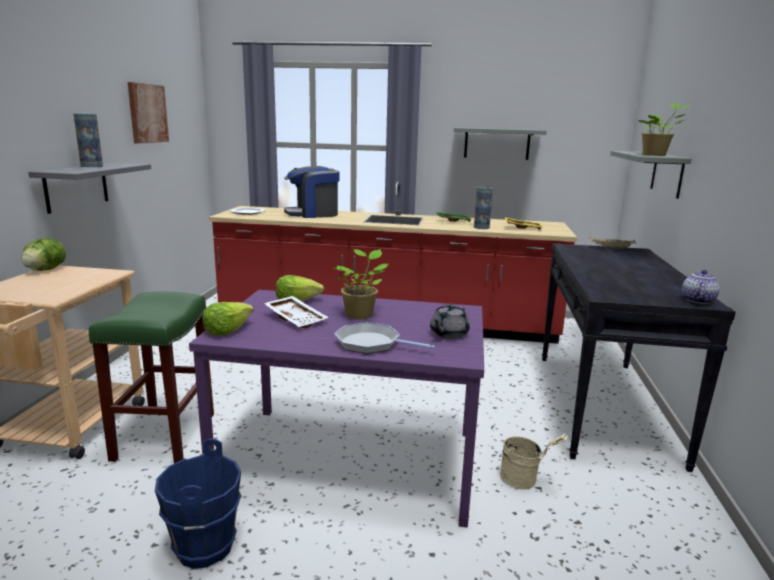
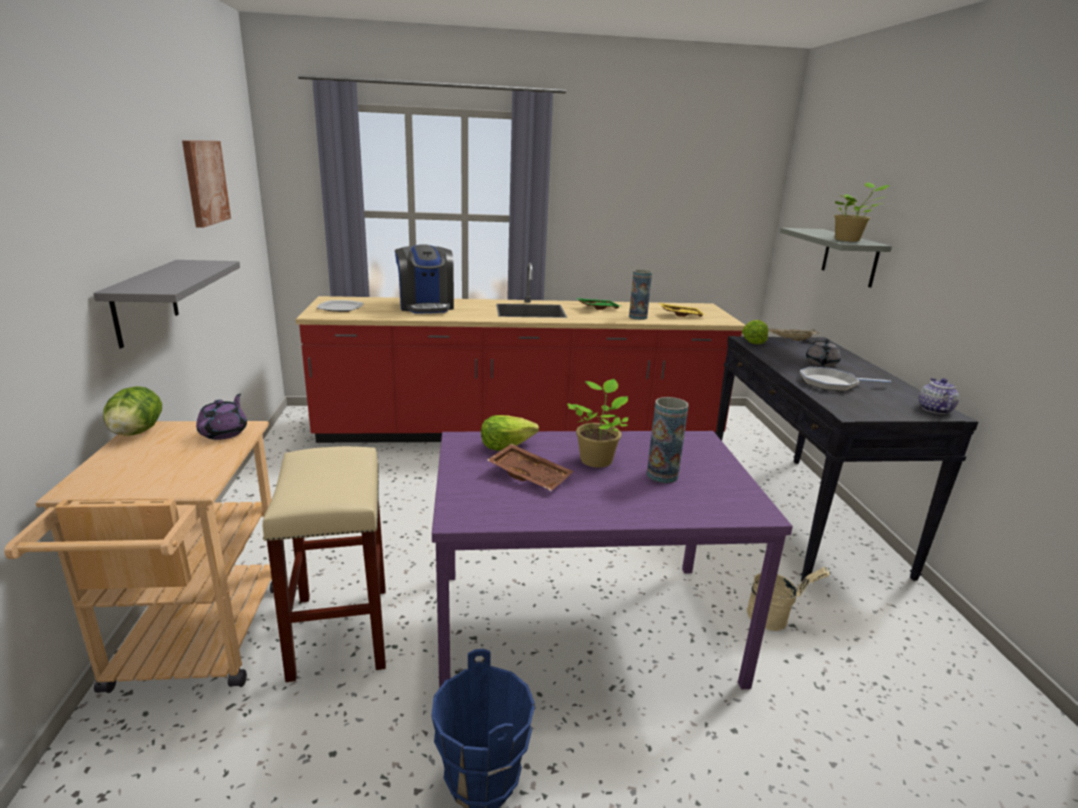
camera: 15 degrees left, 5 degrees up
(92, 166) = (167, 272): vase -> vase (662, 475)
(99, 274) = (224, 432): none -> purple teapot
(165, 435) = (339, 630): green stool -> beige stool
(227, 330) = (463, 505): lettuce -> lettuce (753, 341)
(297, 319) = (530, 475): white tray -> brown tray
(313, 214) = (426, 306): coffee machine -> coffee machine turned 75 degrees counterclockwise
(371, 344) = (647, 504): frying pan -> frying pan (831, 383)
(448, 334) = (715, 478): grey teapot -> grey teapot (821, 363)
(497, 143) = (637, 213): grey shelf -> none

